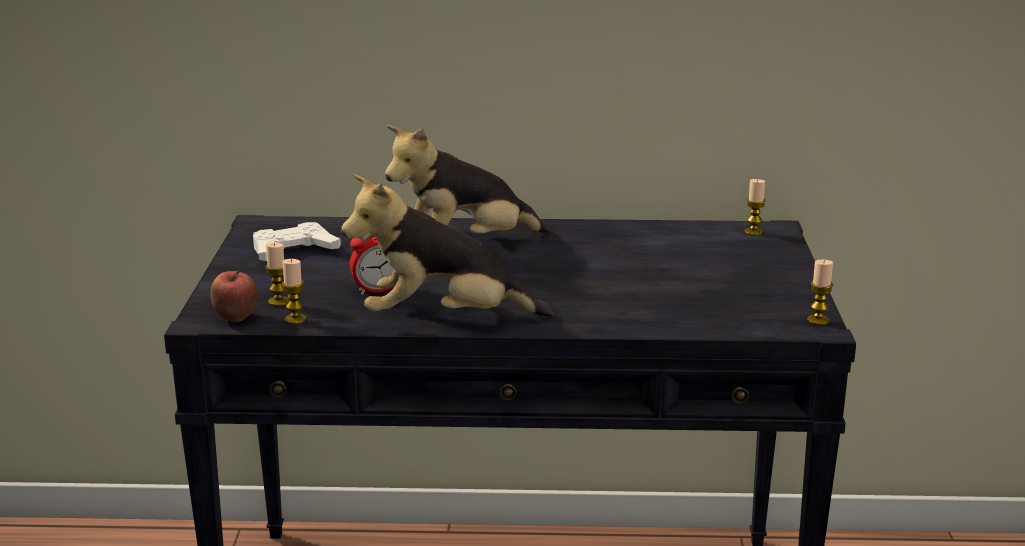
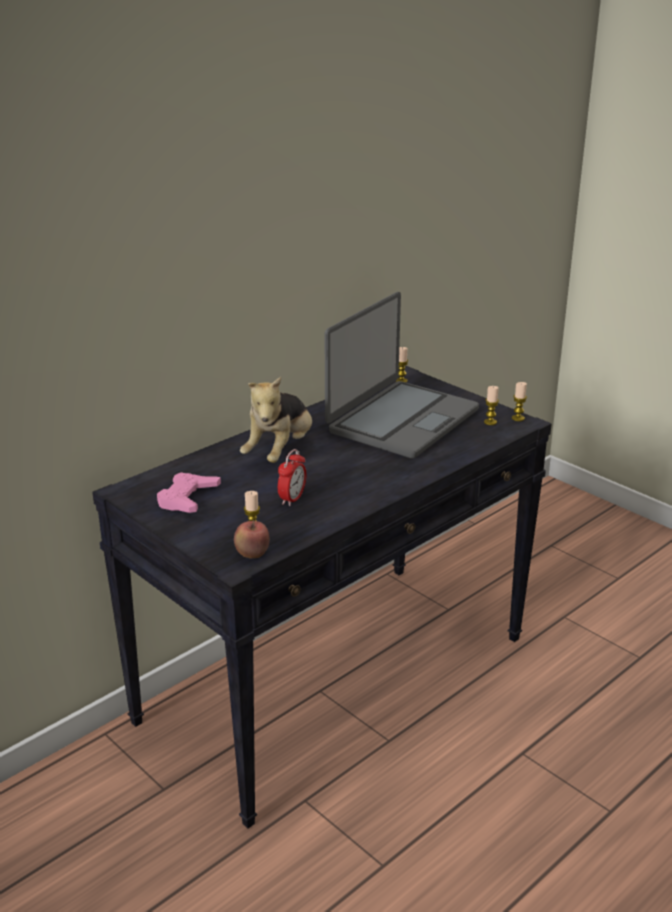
camera: 45 degrees left, 5 degrees up
(293, 251) = (187, 498): white game controller -> pink game controller
(295, 319) = (287, 538): candle -> candle (490, 422)
(444, 319) = (362, 498): plush toy -> none
(661, 268) = (401, 420): none -> laptop

